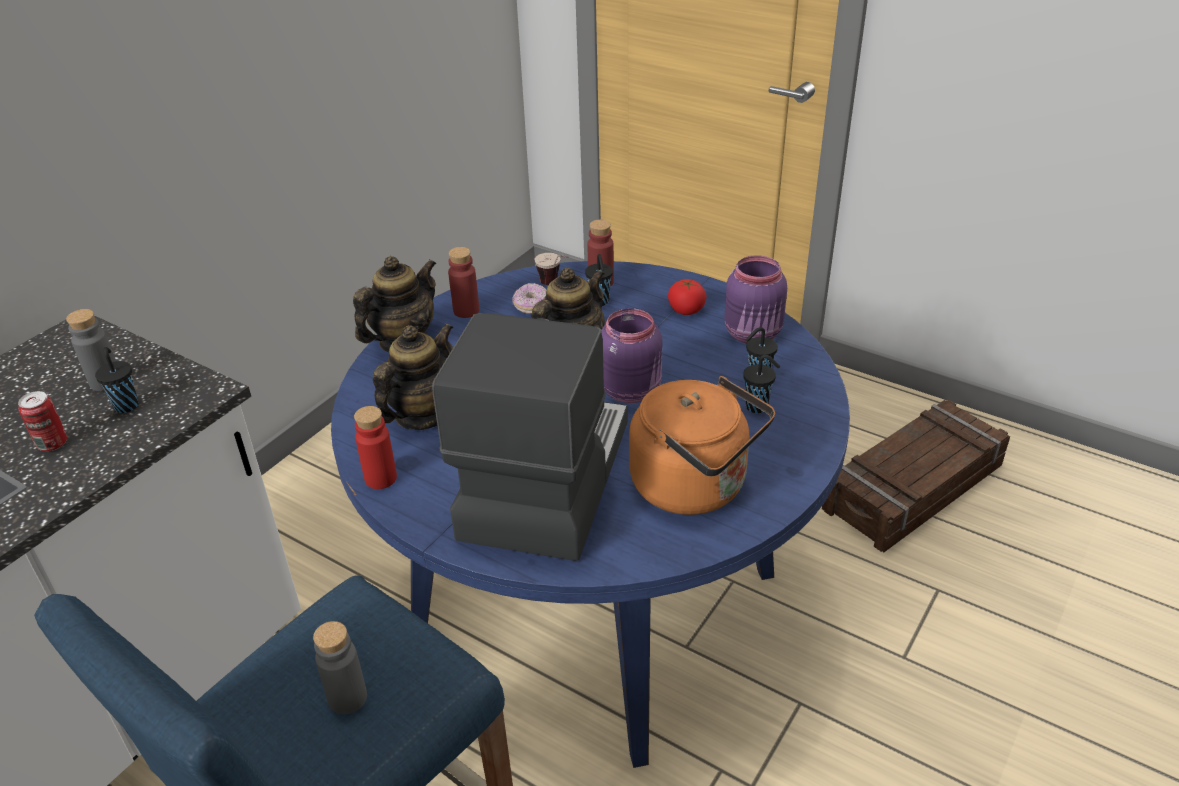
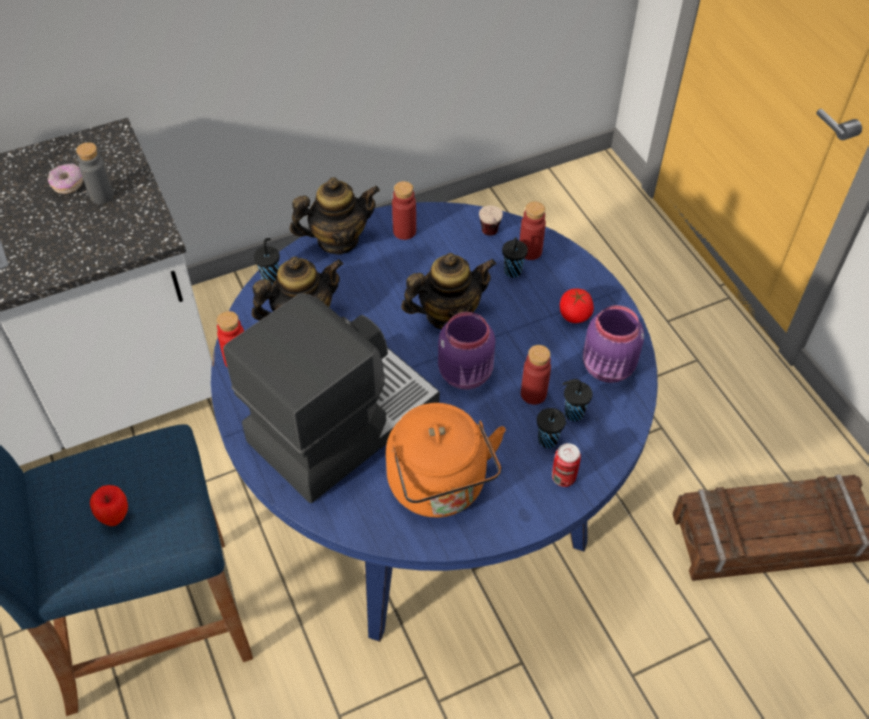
camera: 30 degrees right, 15 degrees up
(52, 444) = (41, 236): can -> can (563, 477)
(126, 405) = (101, 224): black cup -> black cup (270, 277)
(347, 698) = (115, 518): grey bottle -> apple
(531, 306) = (456, 250): donut -> donut (68, 184)
(708, 379) = (533, 394): none -> red bottle

